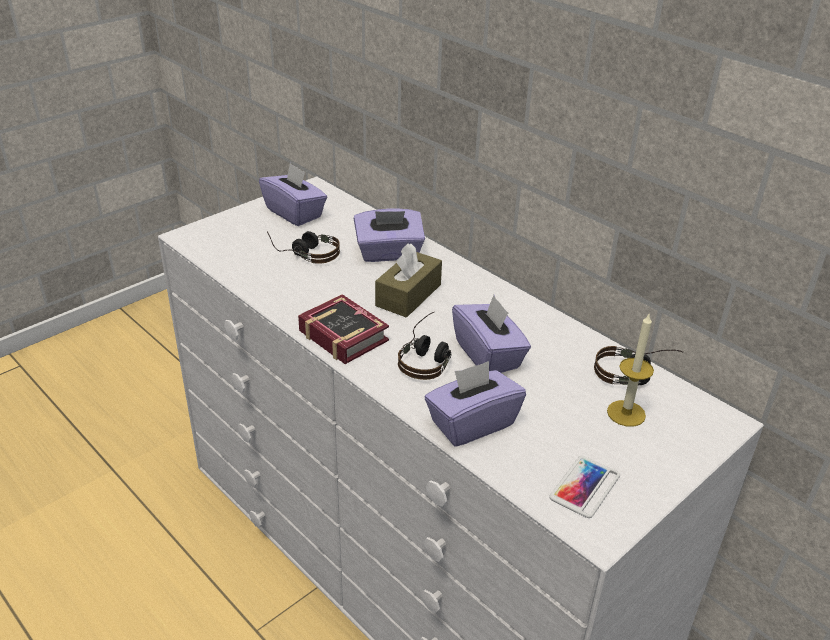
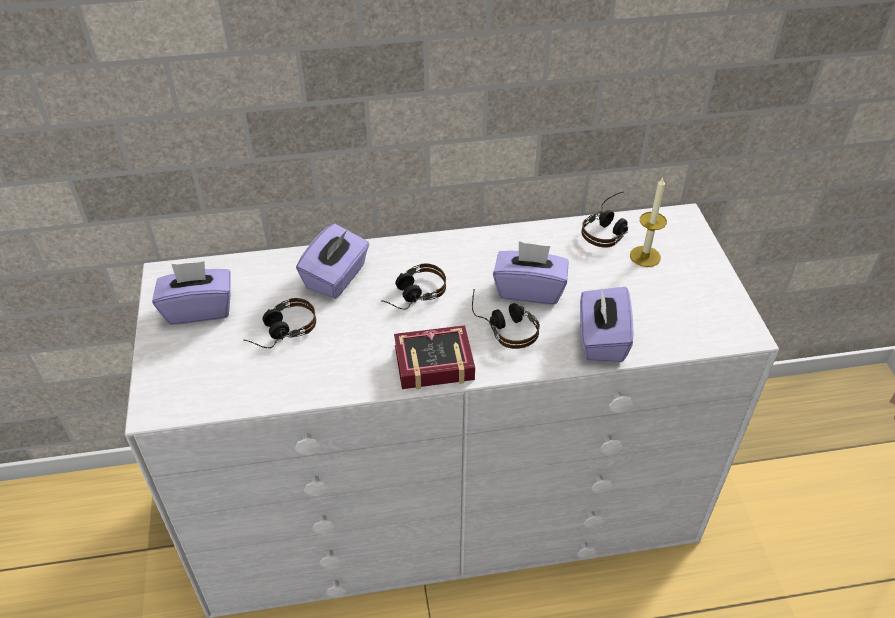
camera: 55 degrees left, 10 degrees up
(408, 295) = (411, 296): brown tissue box -> headphones
(585, 486) = (702, 316): phone -> none

